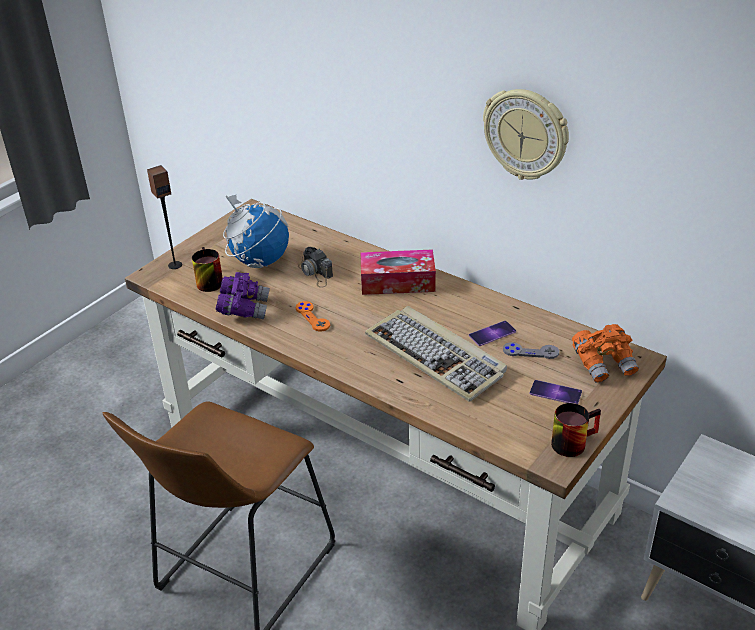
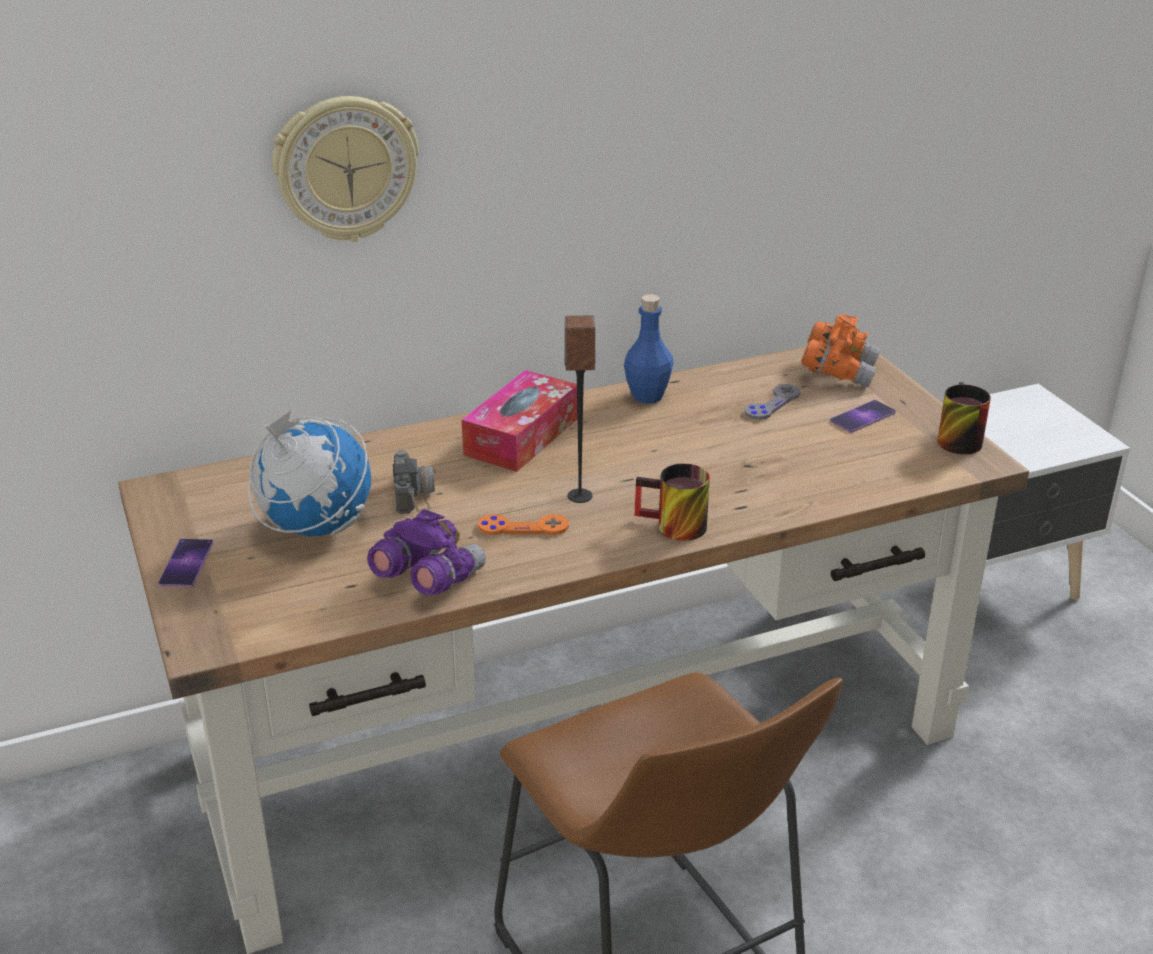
camera: 60 degrees left, 5 degrees down
(175, 265) = (208, 612): speaker -> speaker (579, 496)
(206, 281) = (303, 593): mug -> mug (672, 528)
(315, 273) = (416, 490): camera -> camera turned 90 degrees counterclockwise
(436, 356) = (717, 464): keyboard -> none
(487, 304) = (647, 396): none -> blue bottle
(492, 333) = (711, 413): phone -> phone (186, 563)
(526, 134) = (650, 121): wall clock -> wall clock (346, 168)

